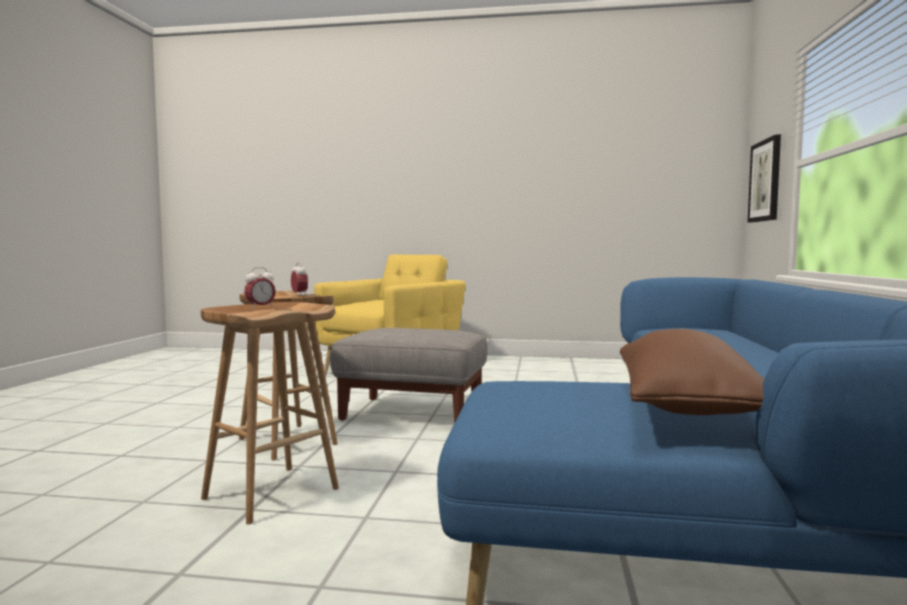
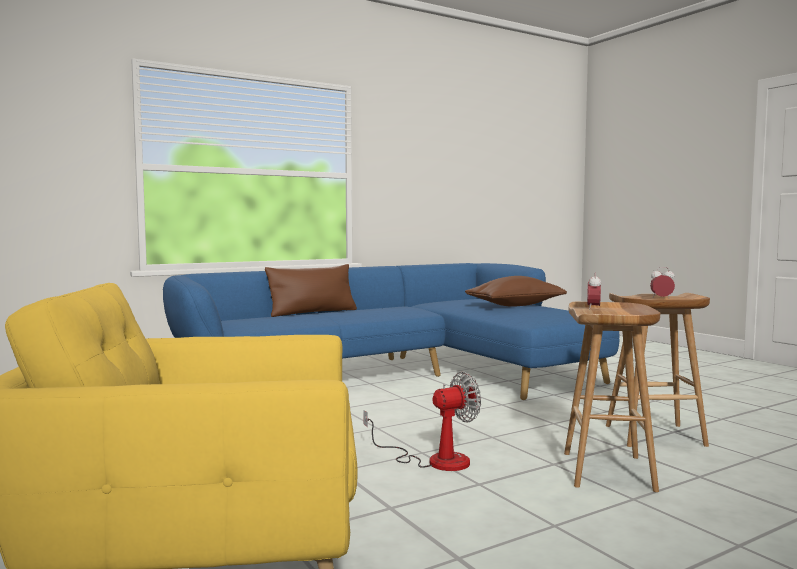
camera: 130 degrees left, 0 degrees up
(413, 413) = (434, 460): grey ottoman -> fan
(765, 181) = (51, 169): picture -> none
(767, 348) = (312, 312): none -> brown pillow

